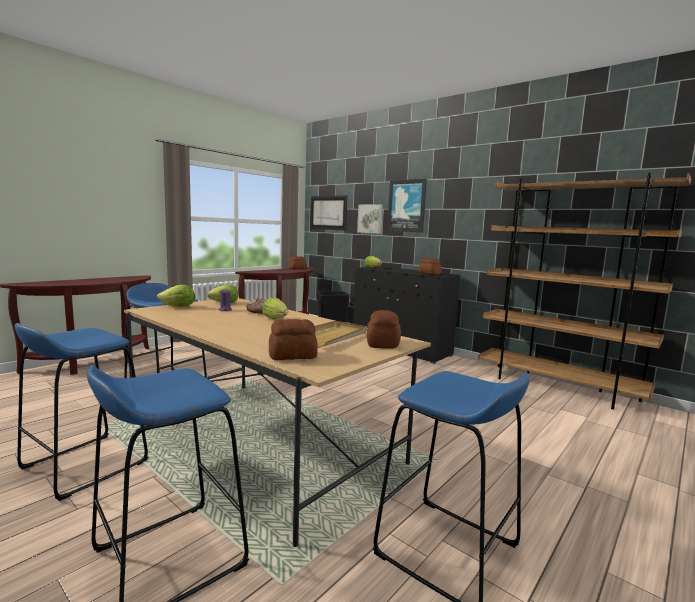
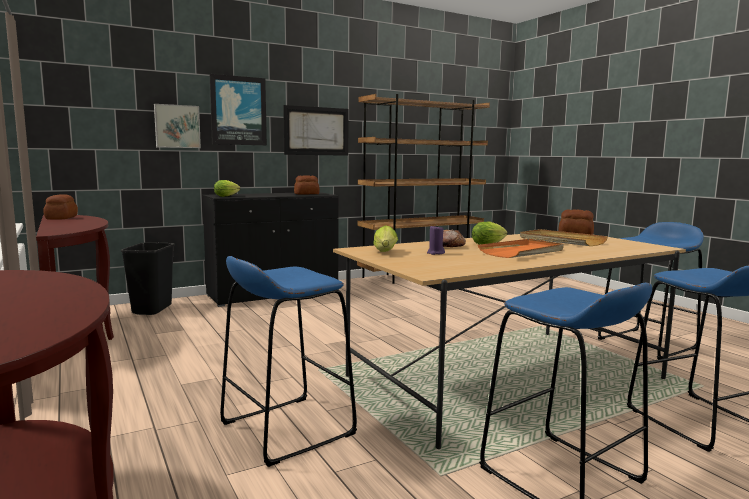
camera: 70 degrees left, 0 degrees up
(178, 307) = (410, 264): lettuce -> none
(243, 325) = (522, 252): none -> orange tray
(293, 356) = (627, 248): bread -> none
(328, 213) = (77, 114): picture -> picture (316, 131)

